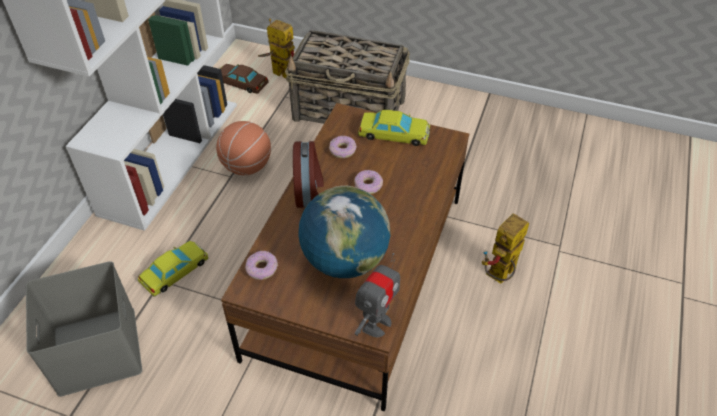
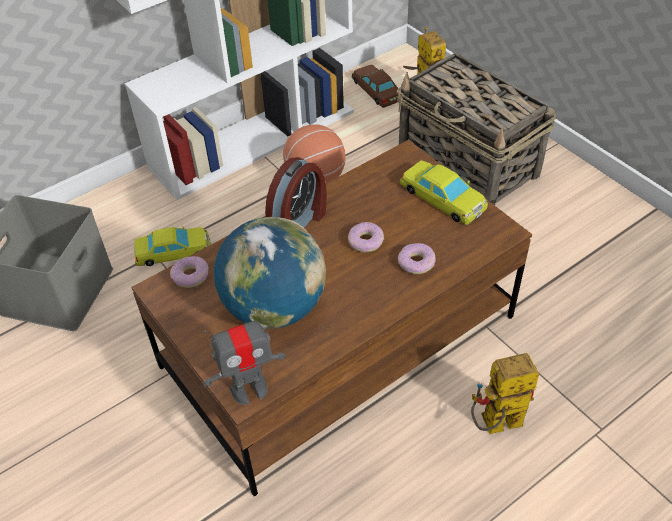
camera: 35 degrees right, 0 degrees up
(343, 150) = (371, 193): donut -> donut (416, 263)

